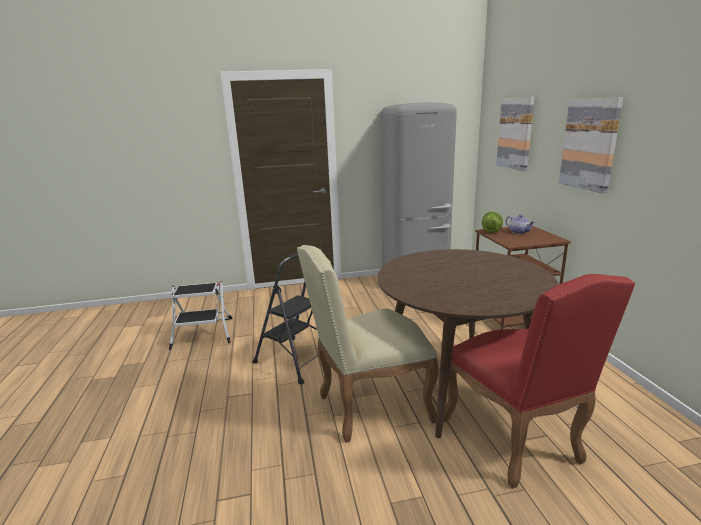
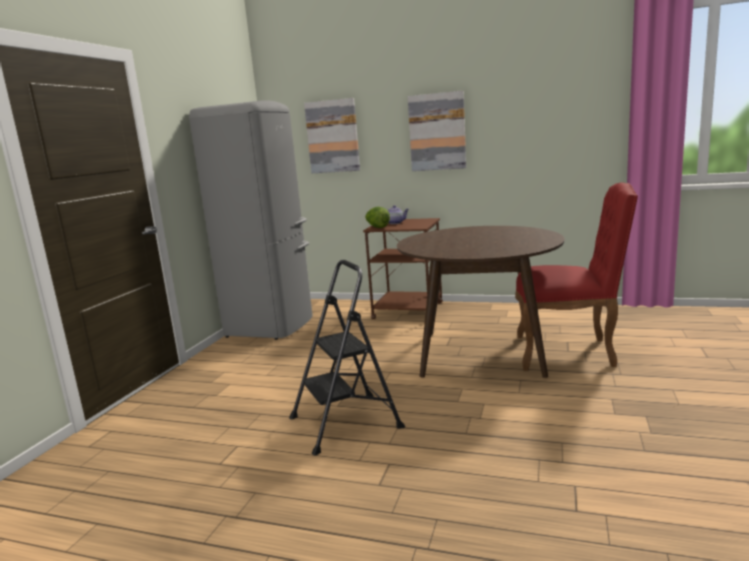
camera: 60 degrees left, 5 degrees down
(204, 333) = (162, 492): step ladder -> none
(370, 406) = (480, 396): beige chair -> none

